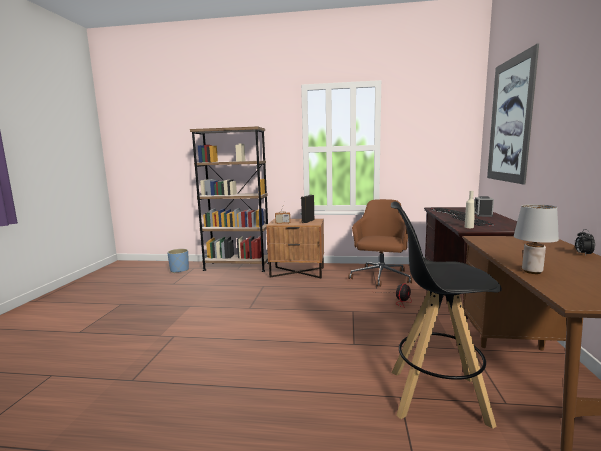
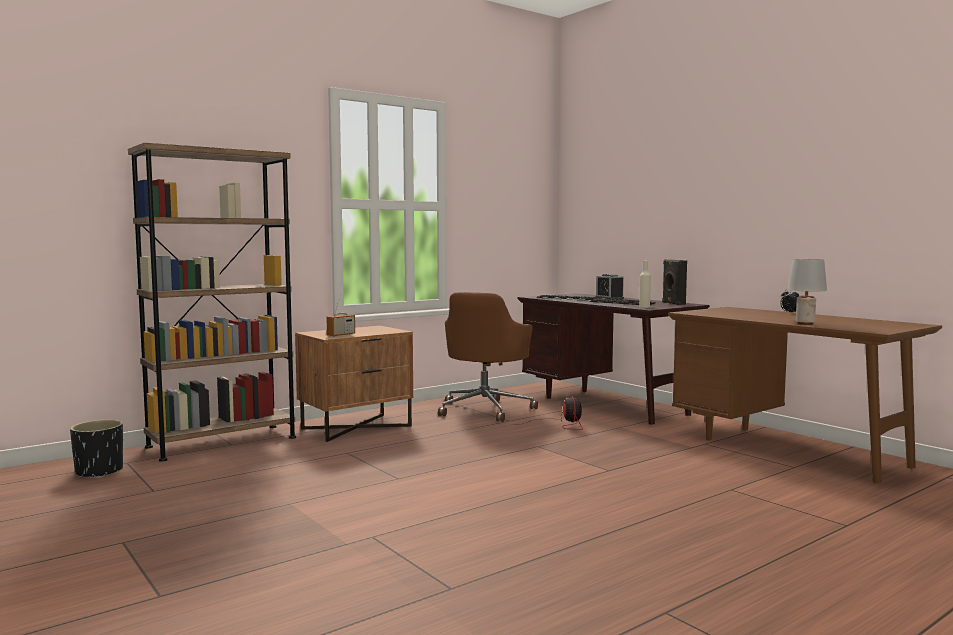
camera: 45 degrees left, 5 degrees down
(179, 270) = (99, 472): blue planter -> black planter
(307, 221) = (371, 330): black speaker -> black speaker (673, 303)
(380, 277) = (485, 409): brown office chair -> brown office chair turned 135 degrees counterclockwise
(436, 396) = (751, 479): black stool -> none
(510, 120) = (622, 180): picture -> none

